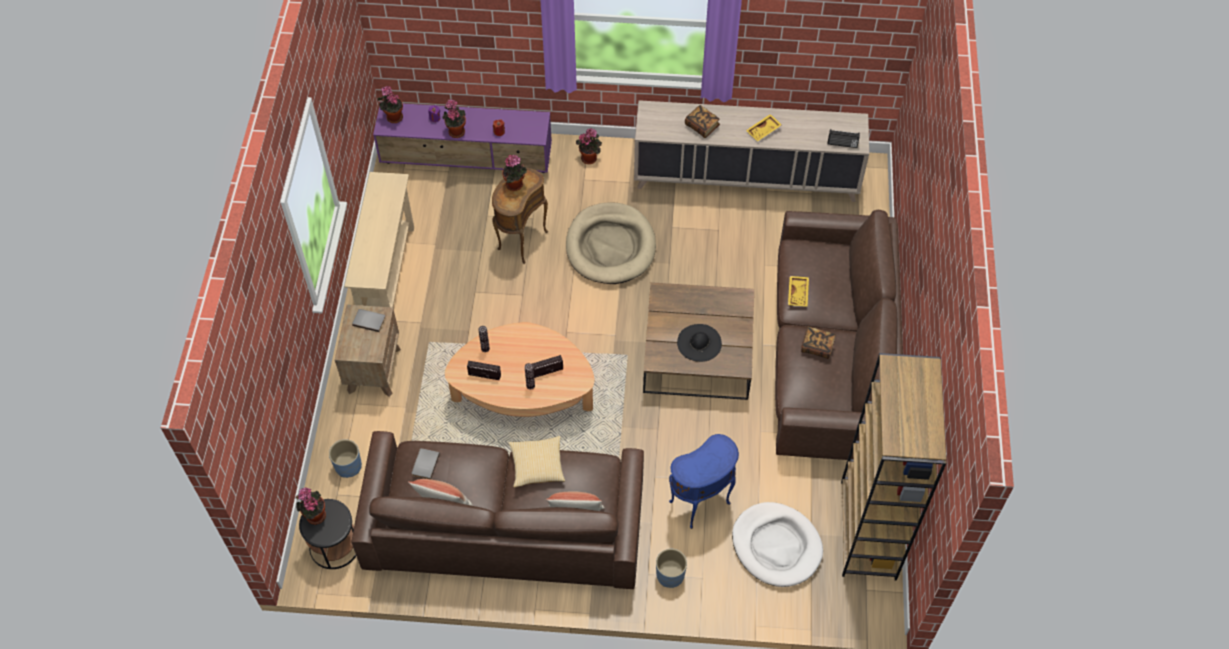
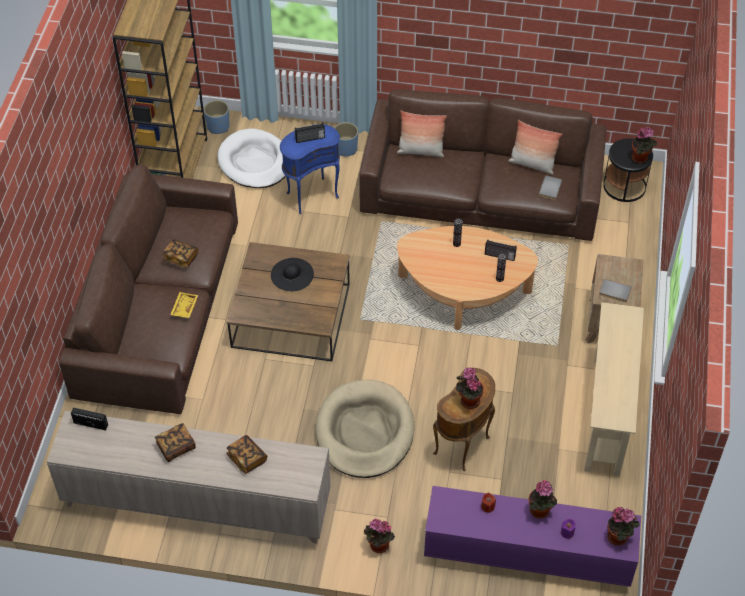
camera: 175 degrees left, 5 degrees down
(348, 466) = (622, 243): blue planter -> blue planter (218, 127)
(537, 466) = (452, 182): pillow -> none
(547, 370) = (441, 255): radio -> radio (310, 139)
(763, 131) = (176, 447): yellow tray -> book

